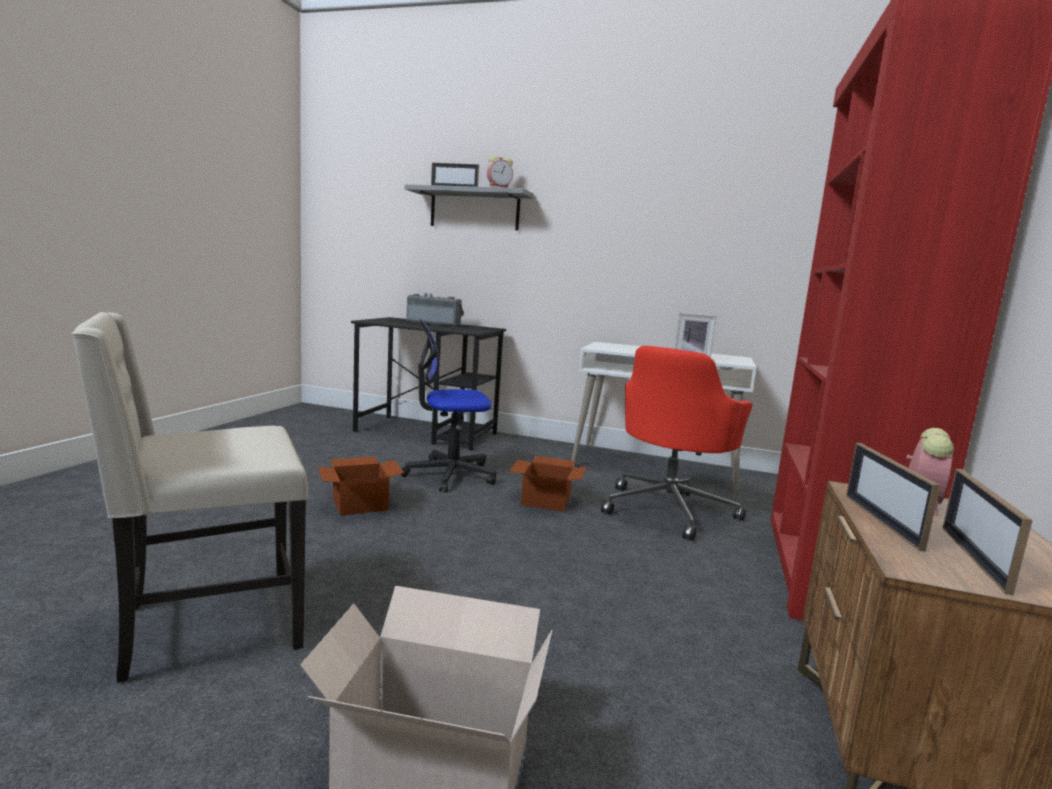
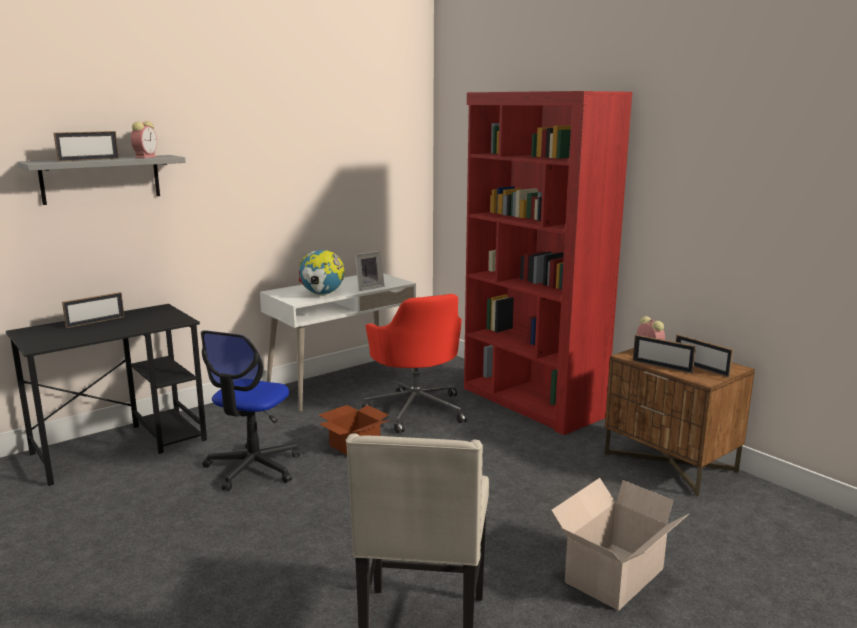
camera: 55 degrees left, 5 degrees up
(360, 503) = (267, 526): cardboard box -> none
(434, 323) = (95, 322): radio -> picture frame
(631, 351) = (322, 294): none -> globe

